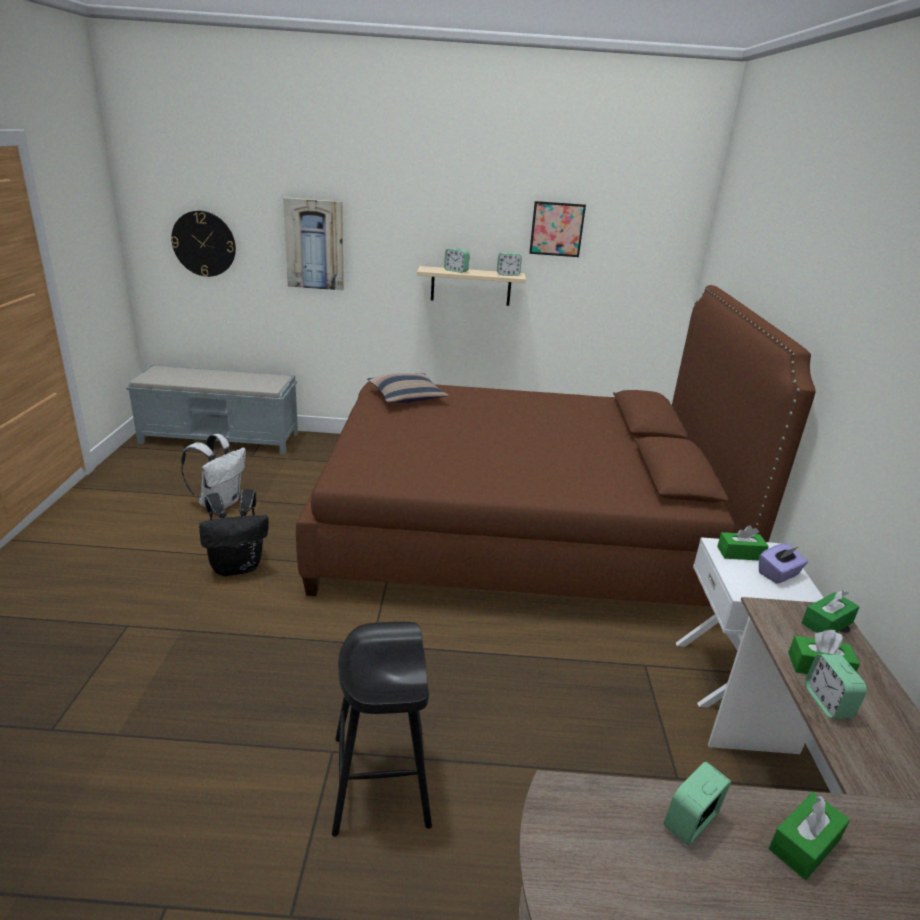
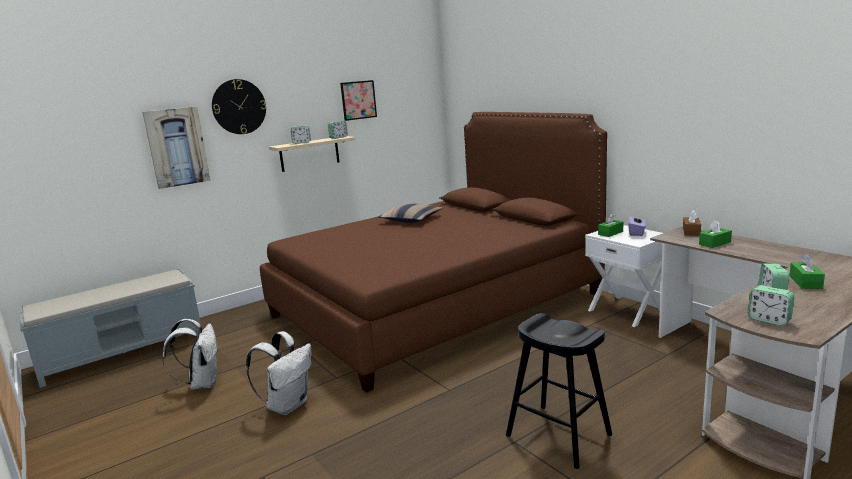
camera: 35 degrees left, 10 degrees down
(204, 244) = (64, 168): wall clock -> wall clock (239, 107)
(238, 566) = (288, 405): black backpack -> white backpack
(406, 396) = (319, 238): pillow -> pillow (411, 219)
(827, 623) = (691, 232): green tissue box -> brown tissue box
(827, 702) = (737, 250): alarm clock -> alarm clock (769, 320)

